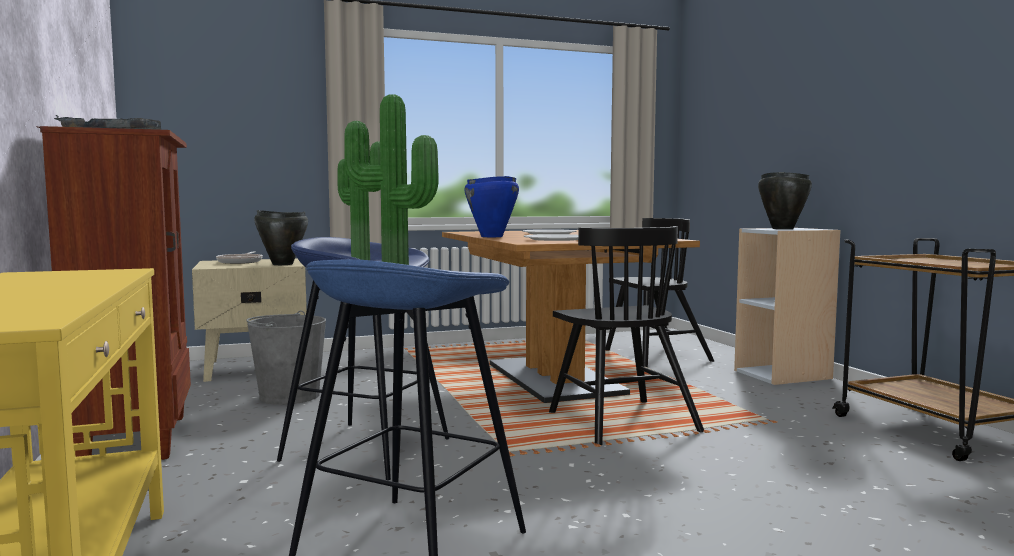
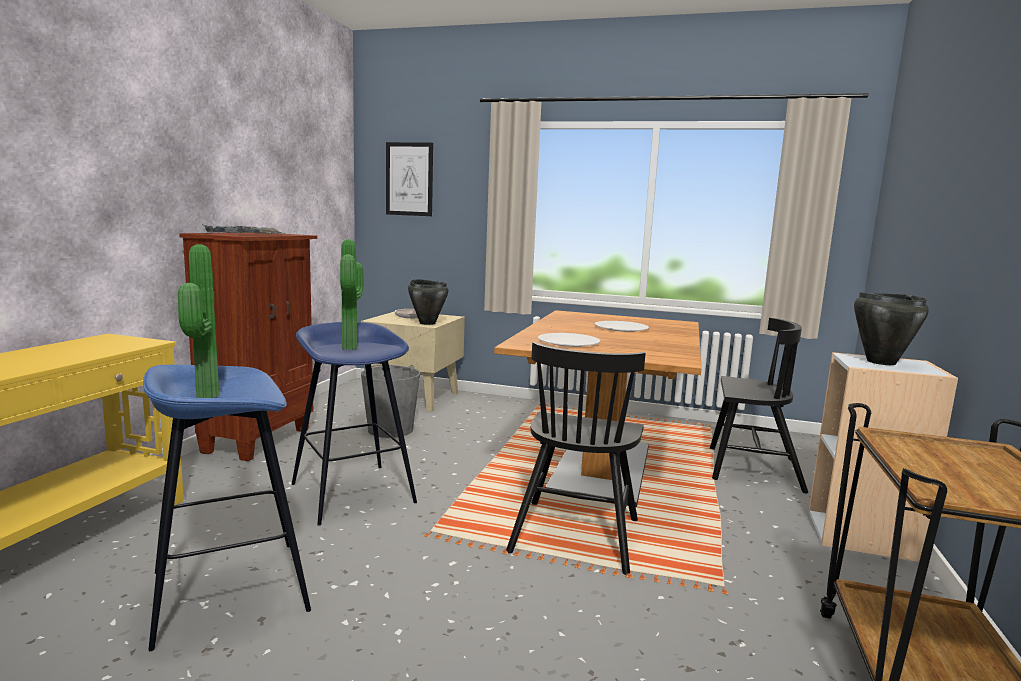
camera: 35 degrees right, 5 degrees up
(206, 87) = (409, 179): none -> picture
(491, 236) = (543, 327): blue cooking pot -> none

